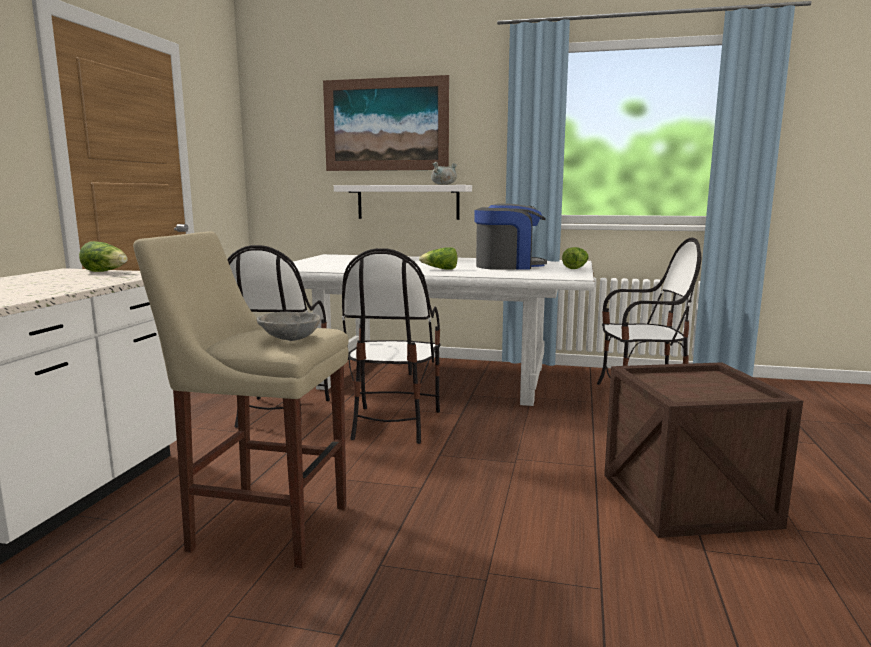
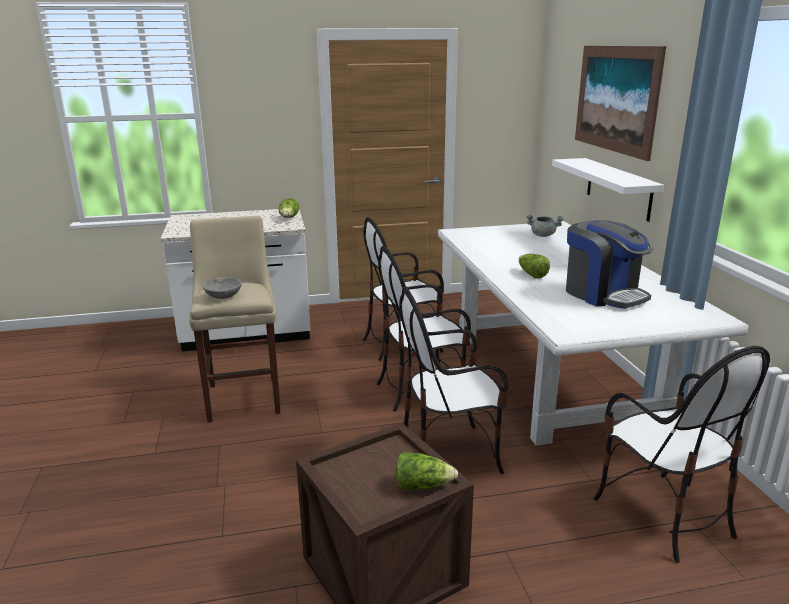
camera: 65 degrees right, 10 degrees up
(443, 184) = (628, 179): grey cooking pot -> grey cooking pot (543, 235)
(520, 437) = (449, 454): none -> chair
(575, 268) = (648, 325): lettuce -> lettuce (422, 485)

